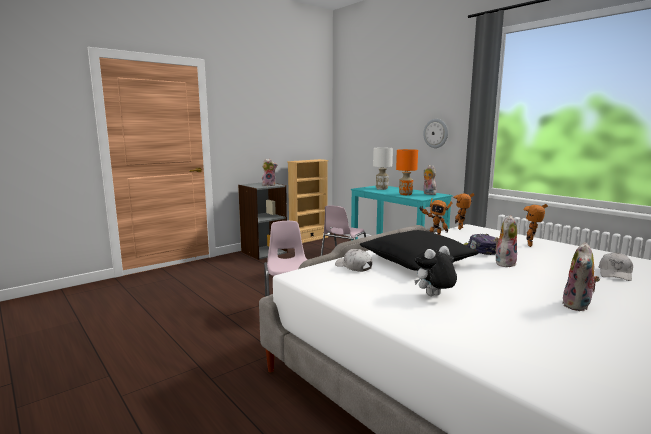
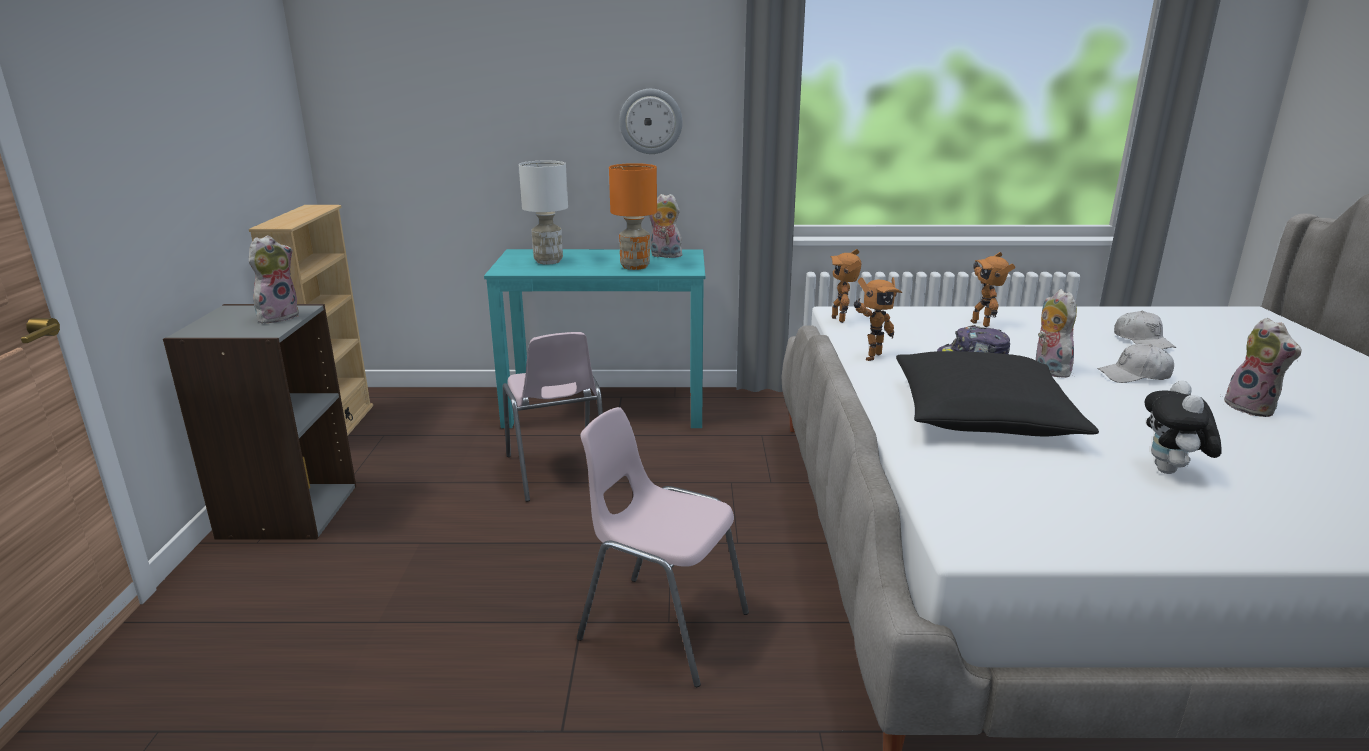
camera: 50 degrees left, 10 degrees up
(353, 267) = (966, 472): white cap -> white cap (1134, 375)

